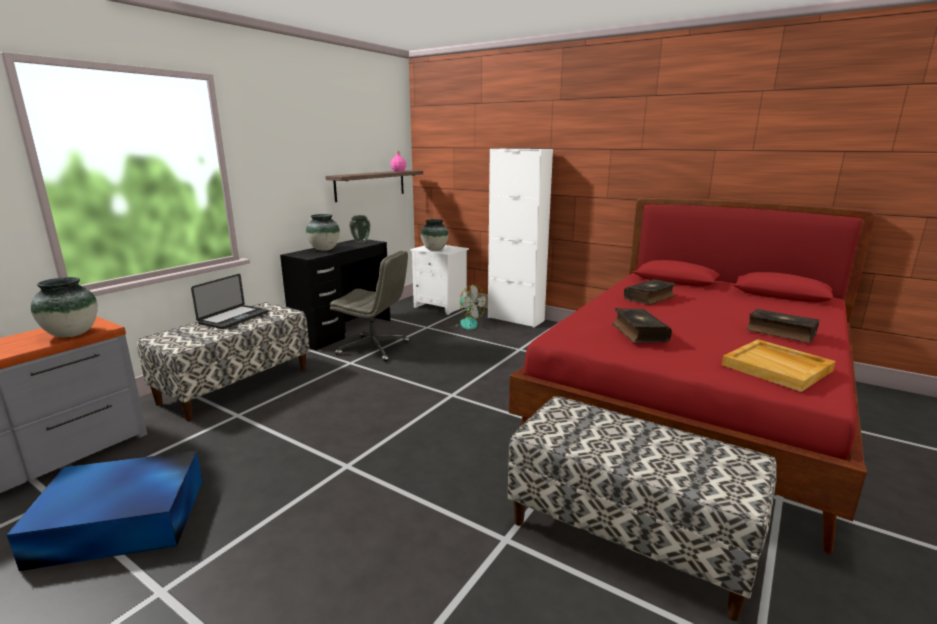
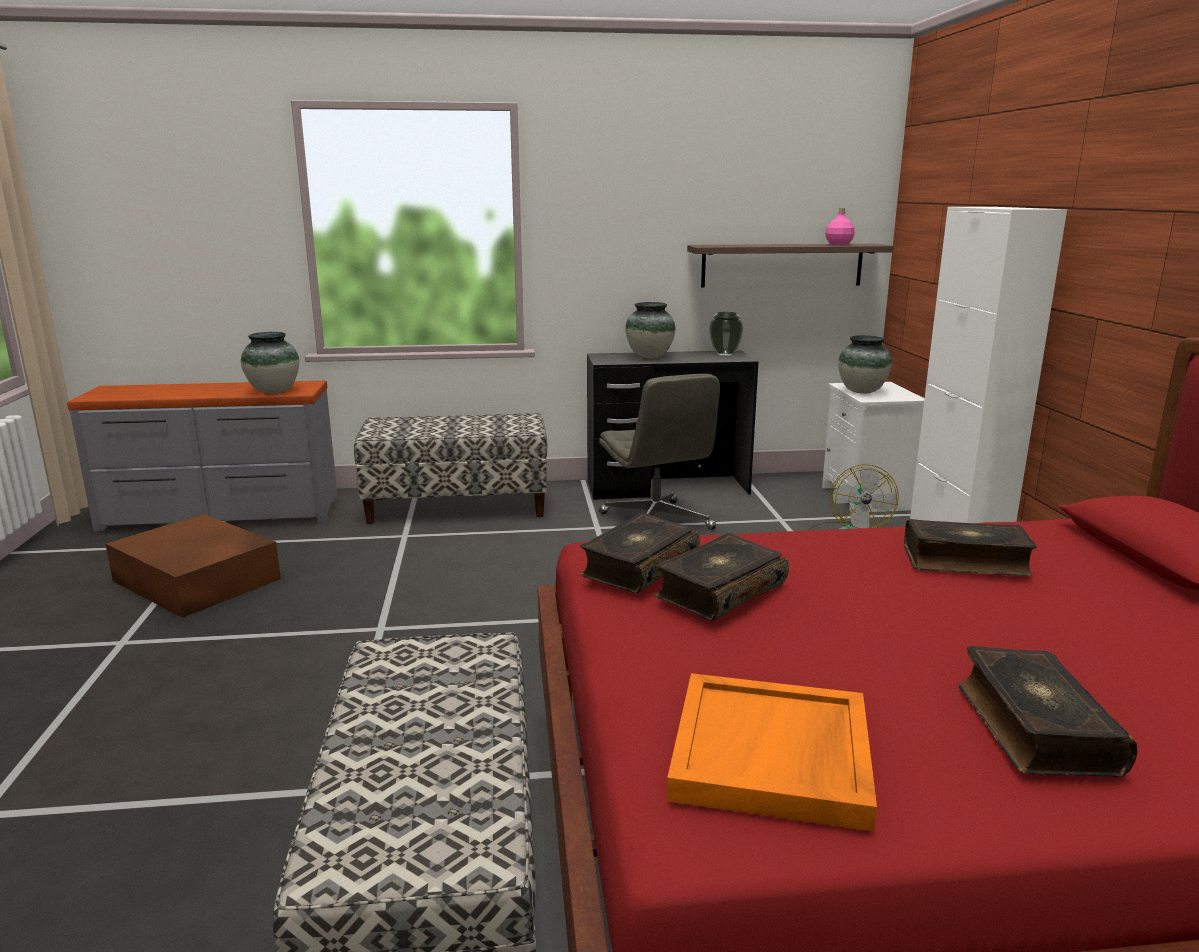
camera: 50 degrees right, 0 degrees up
(123, 521) = (197, 581): blue storage box -> brown storage box
(234, 318) = (472, 421): laptop -> none
(594, 337) = (638, 567): none -> book
(777, 368) = (773, 755): beige tray -> orange tray

